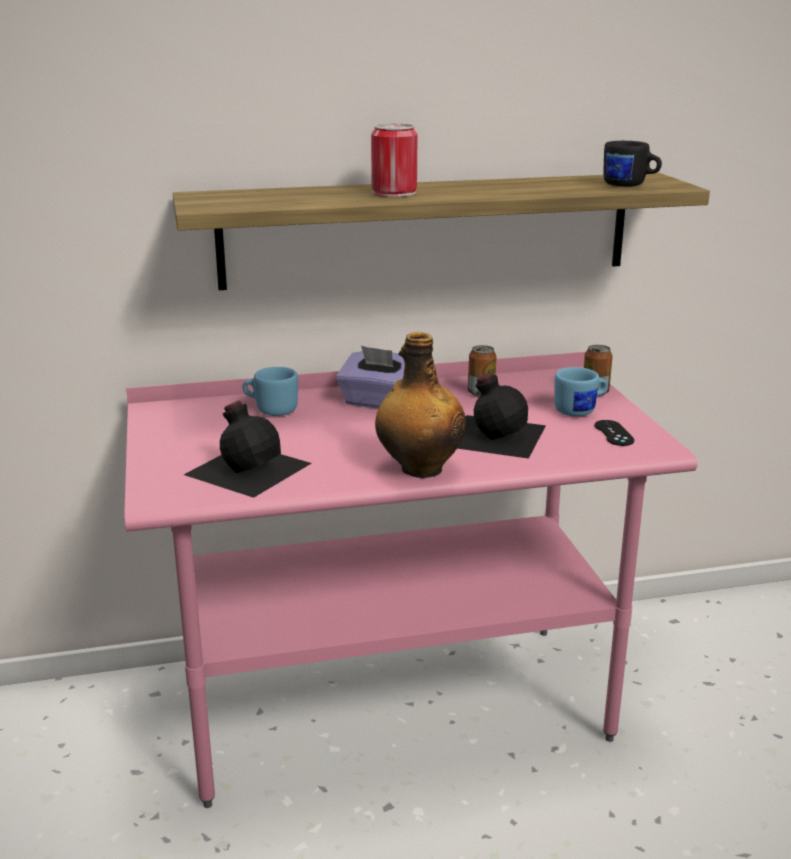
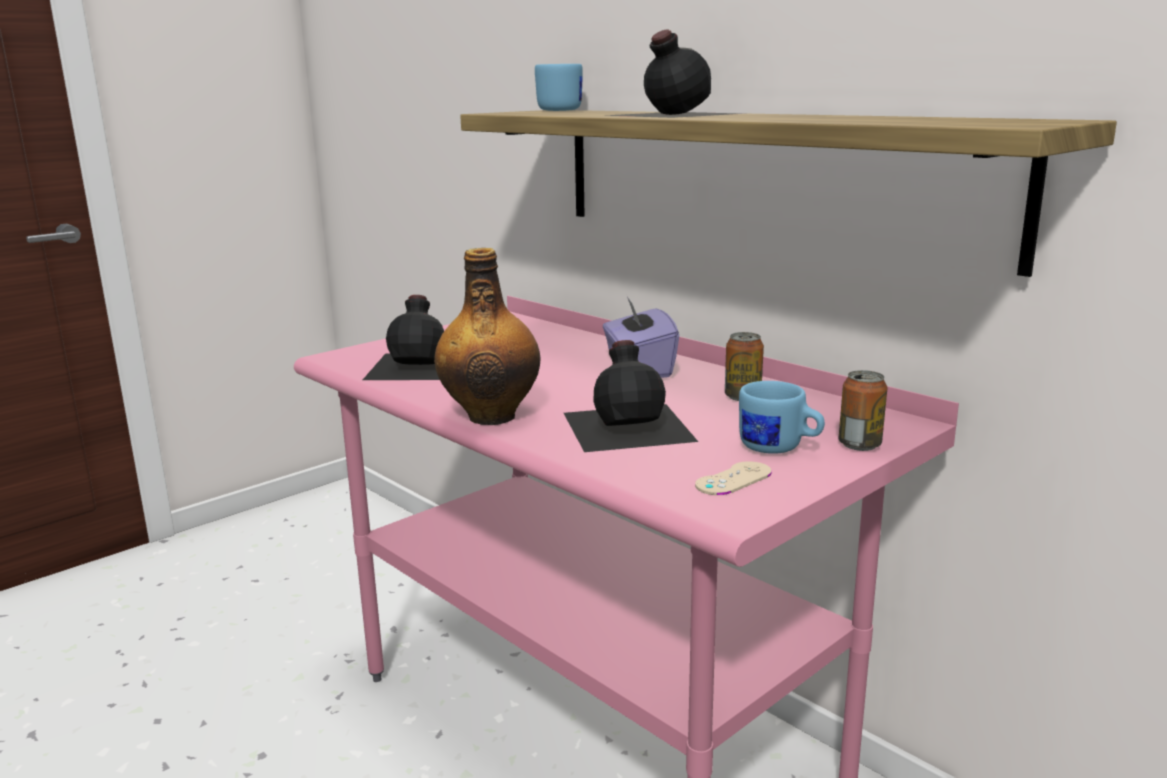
camera: 60 degrees right, 5 degrees down
(271, 410) = (557, 343): blue mug -> blue mug (558, 110)
(394, 192) = (670, 114): can -> black bottle
(614, 433) = (733, 479): black game controller -> beige game controller
(630, 185) = (951, 122): black mug -> none

